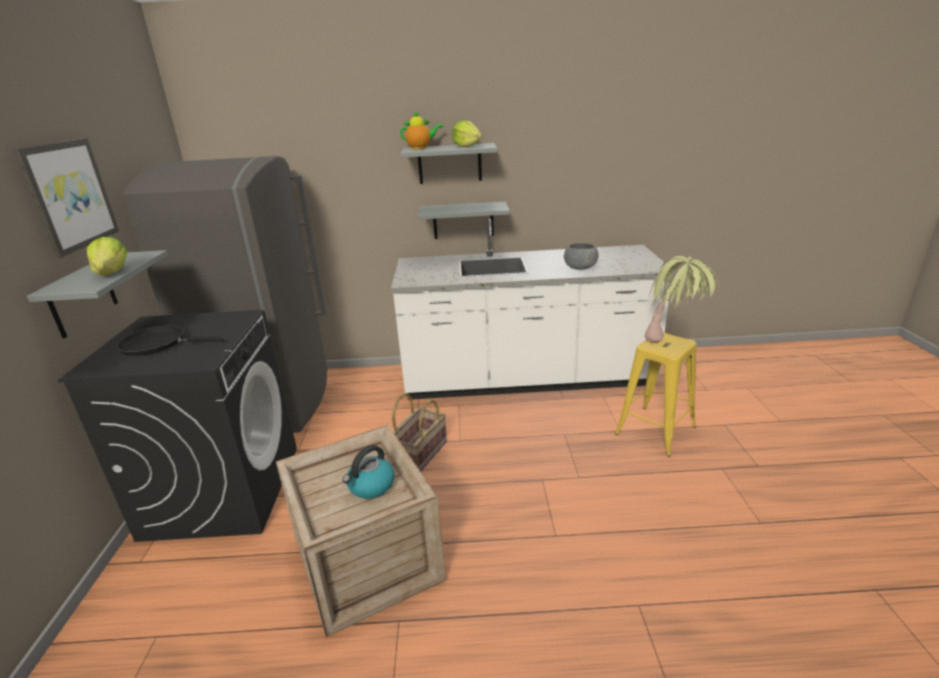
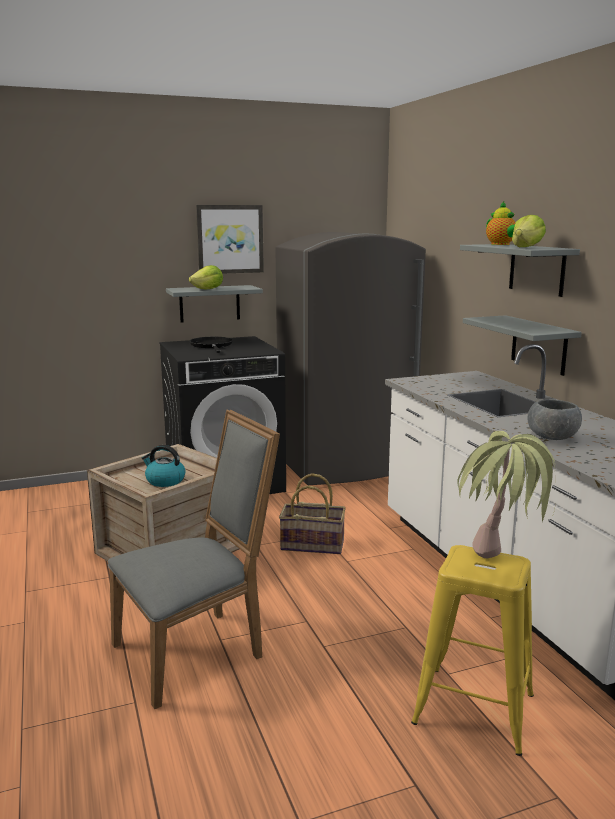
camera: 70 degrees right, 10 degrees down
(568, 553) = (196, 650): none -> grey chair

